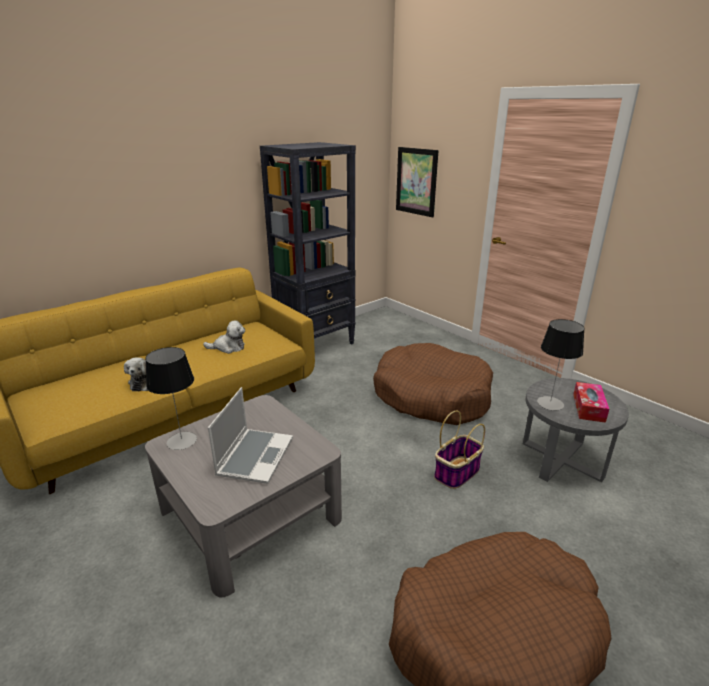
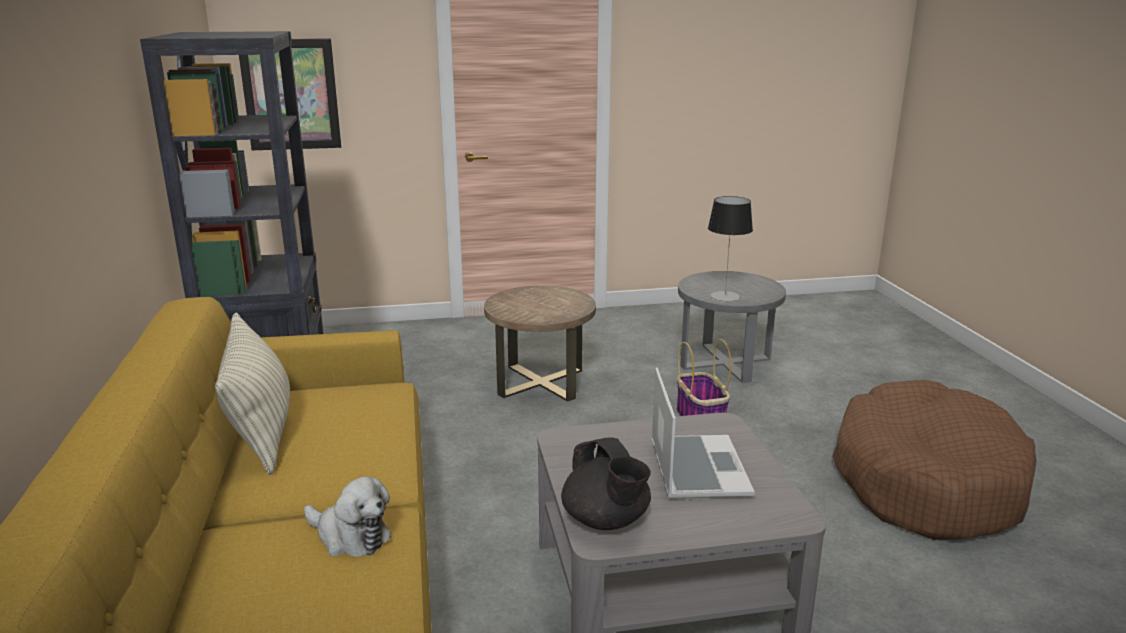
camera: 60 degrees left, 5 degrees down
(182, 441) = (606, 520): table lamp -> black teapot
(220, 334) = (261, 430): none -> pillow
(228, 347) = (337, 430): plush toy -> none
(255, 456) = (696, 468): laptop -> laptop turned 45 degrees clockwise
(431, 396) = (540, 382): brown dog bed -> brown side table
(588, 407) = (747, 286): tissue box -> none

